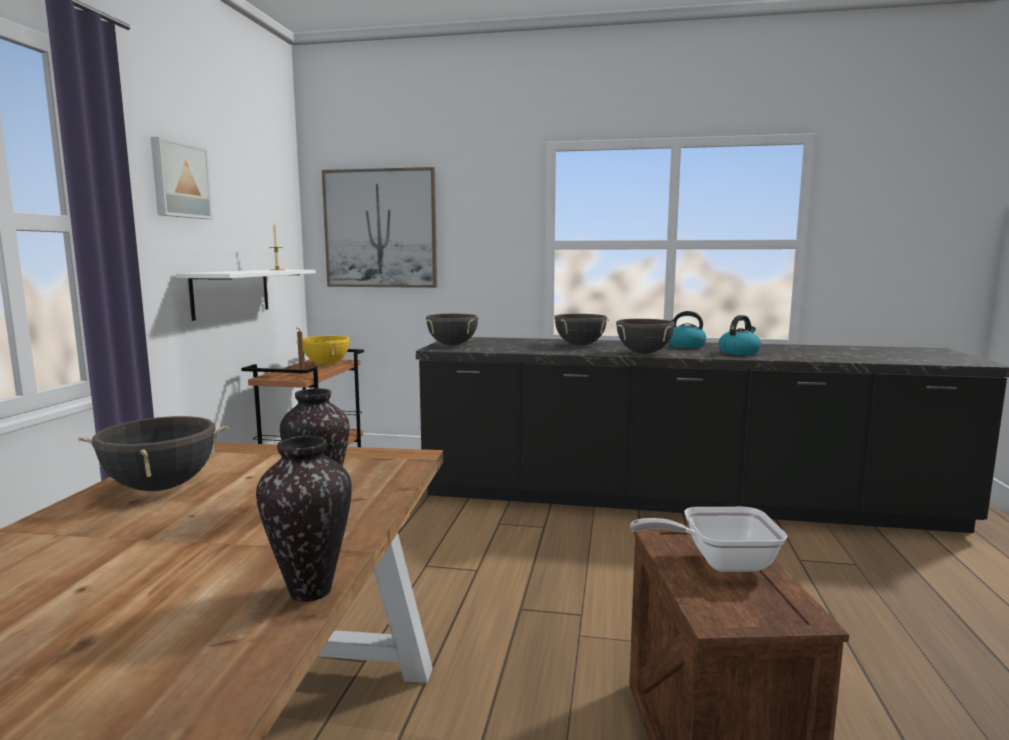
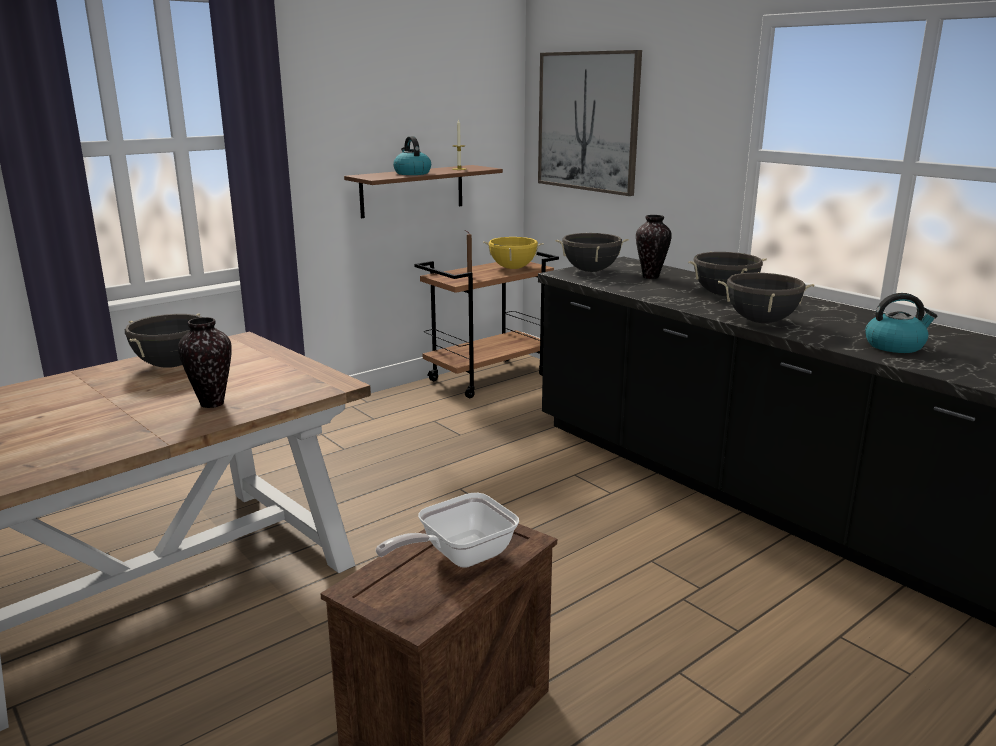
camera: 40 degrees right, 10 degrees up
(179, 180) = (353, 88): picture -> none
(231, 292) = (412, 191): white shelf -> brown shelf
(312, 591) = (101, 456): vase -> vase (651, 277)
(685, 346) = (857, 320): kettle -> kettle (412, 173)
(719, 562) = (458, 556): frying pan -> frying pan turned 75 degrees counterclockwise

